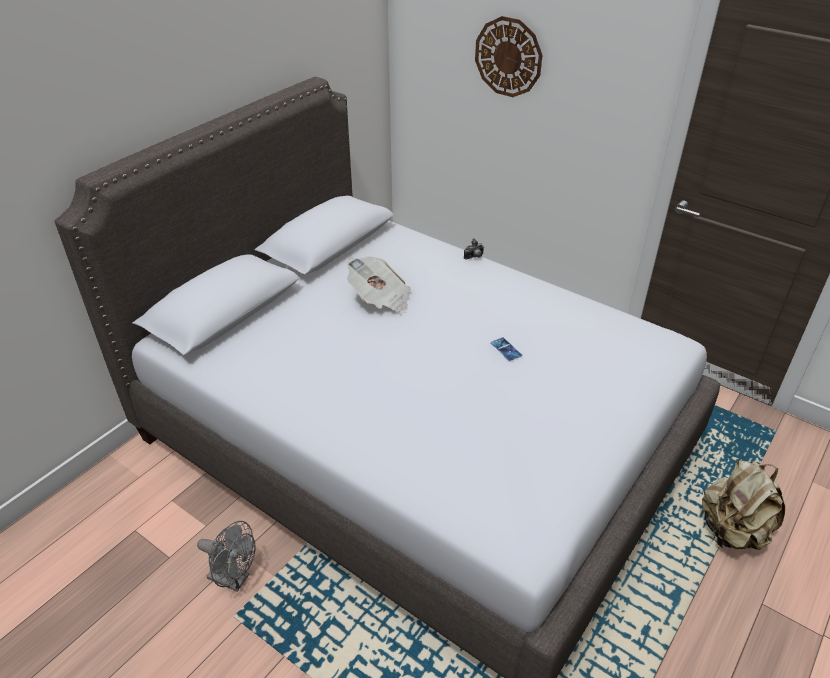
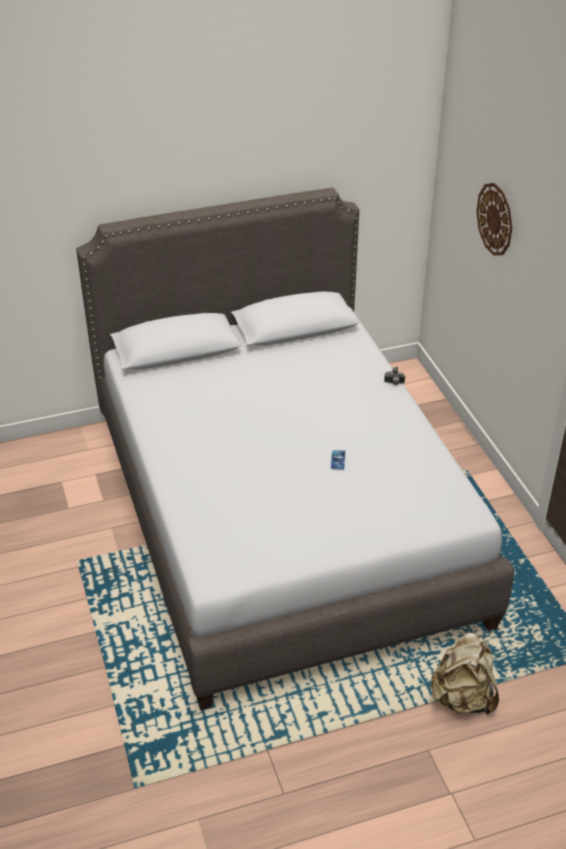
camera: 35 degrees right, 0 degrees up
(234, 579) = (94, 540): grey fan -> none
(380, 299) = (289, 386): newspaper -> none

